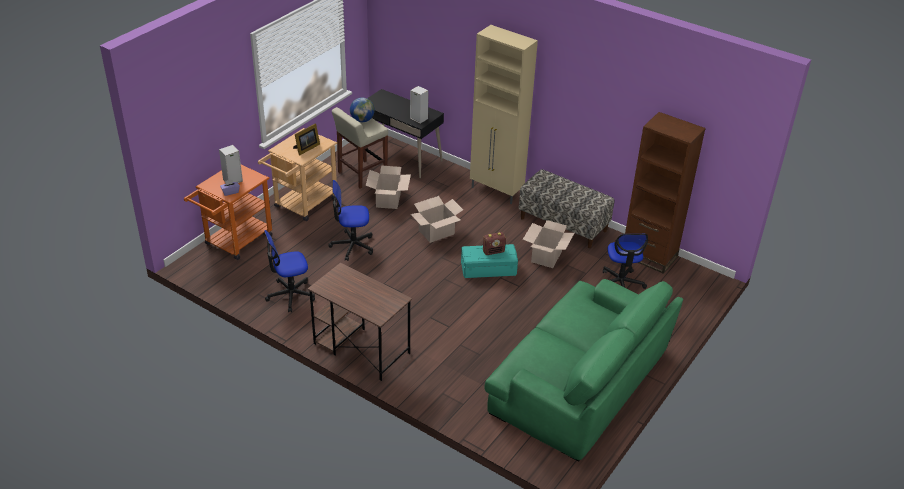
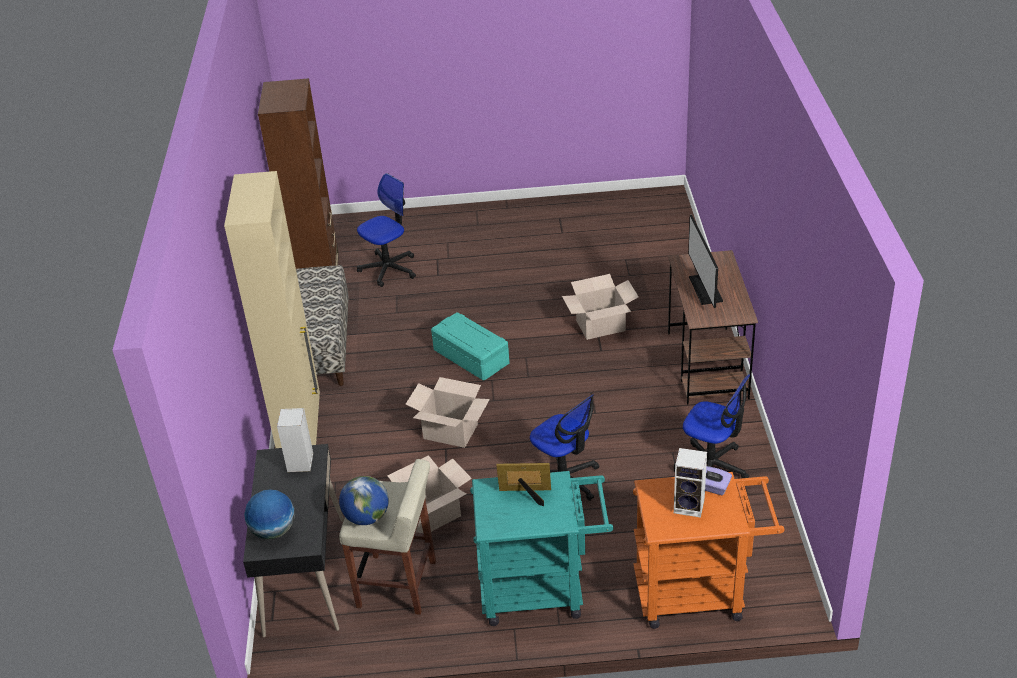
camera: 125 degrees left, 0 degrees up
(302, 205) = (542, 590): beige cart -> turquoise cart
(360, 289) = (705, 289): none -> monitor
(387, 99) = (273, 531): none -> globe
(493, 251) = (464, 331): radio -> none
(546, 257) = (398, 331): cardboard box -> cardboard box (600, 325)
(580, 383) = (564, 230): green sofa -> none

